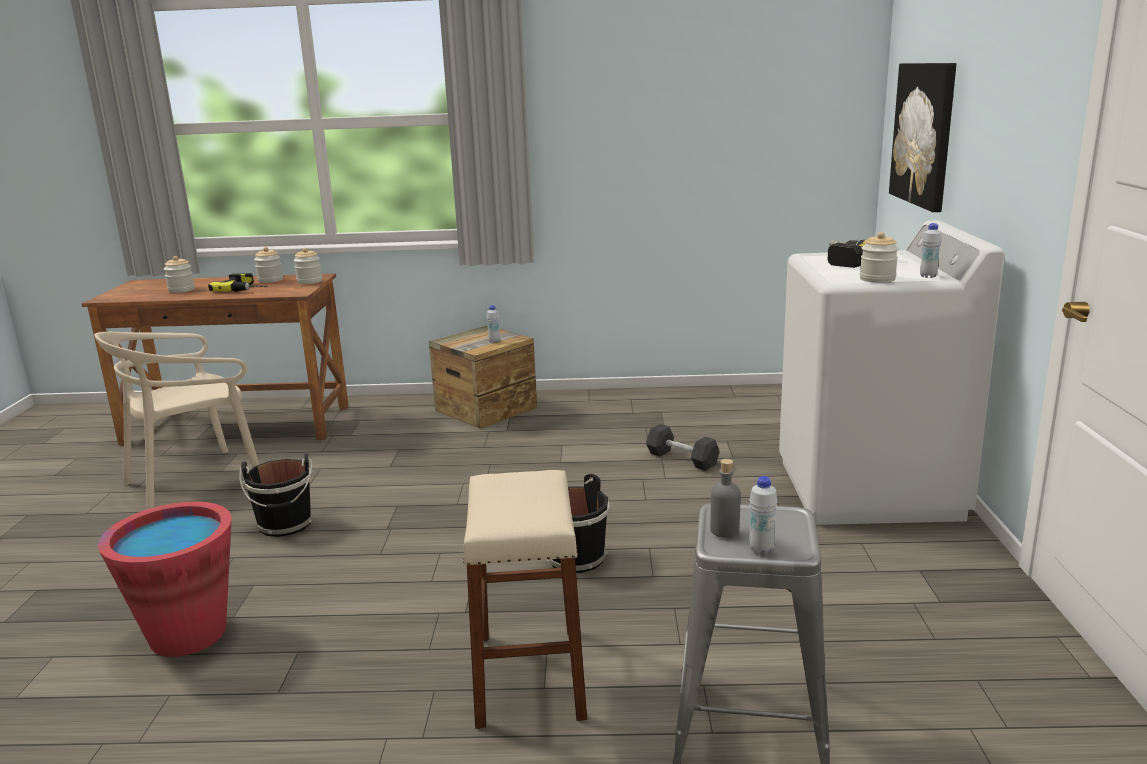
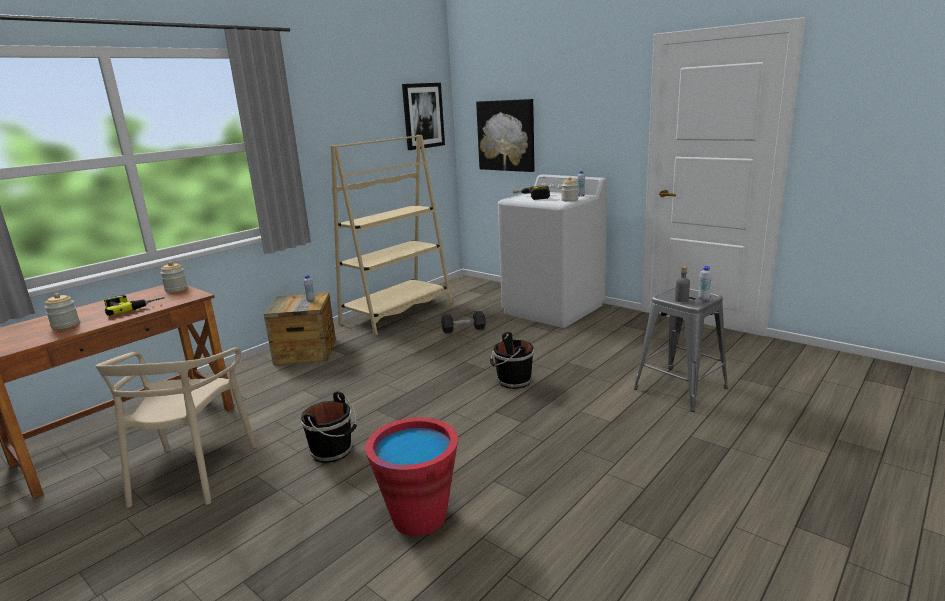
camera: 50 degrees left, 0 degrees up
(270, 280) = (133, 298): jar -> none
(529, 675) = (598, 422): beige stool -> none
(660, 403) = (397, 313): none -> beige bookcase
(804, 86) = (423, 116): none -> picture

